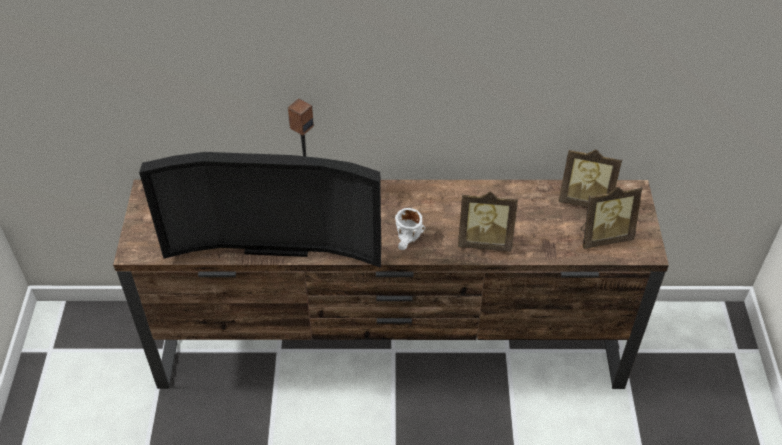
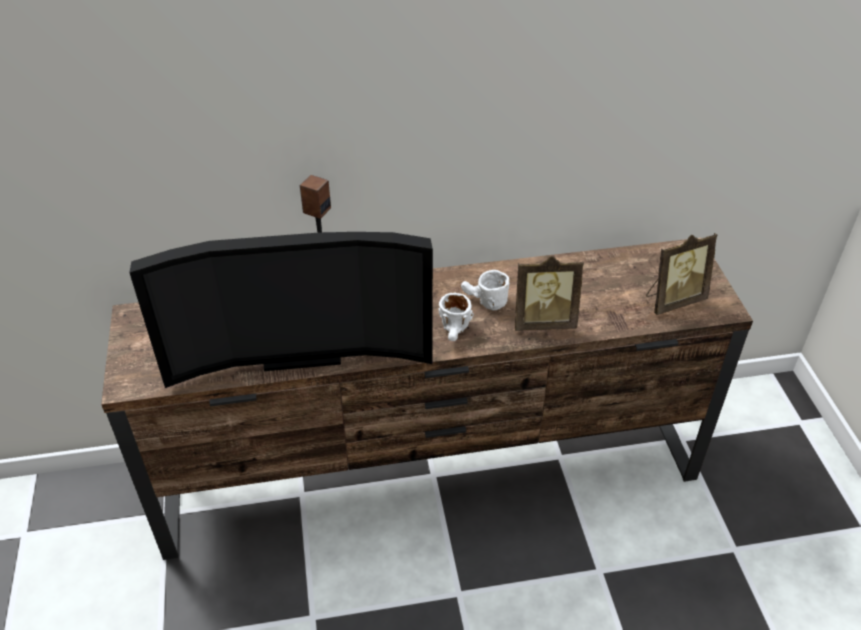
camera: 10 degrees left, 5 degrees down
(438, 217) = (483, 302): none -> white mug
(585, 200) = (641, 265): picture frame -> none

